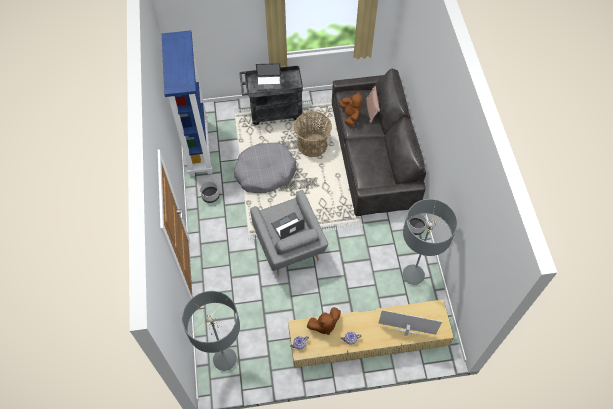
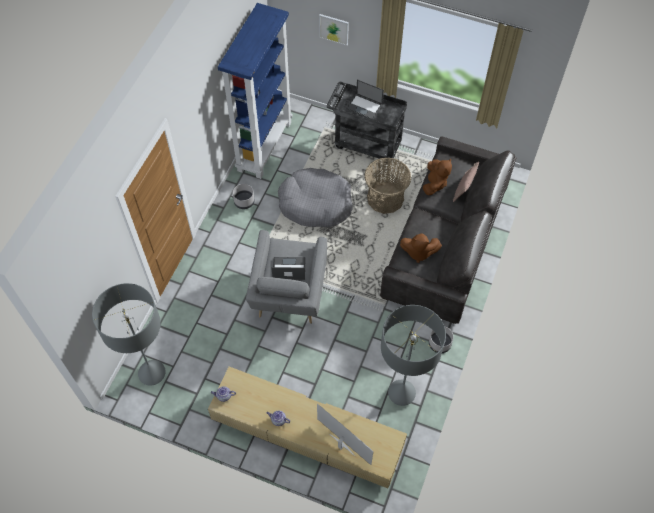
camera: 30 degrees right, 0 degrees up
(223, 32) = (334, 29): none -> picture
(324, 325) = (261, 390): brown plush toy -> brown plush toy (418, 252)

